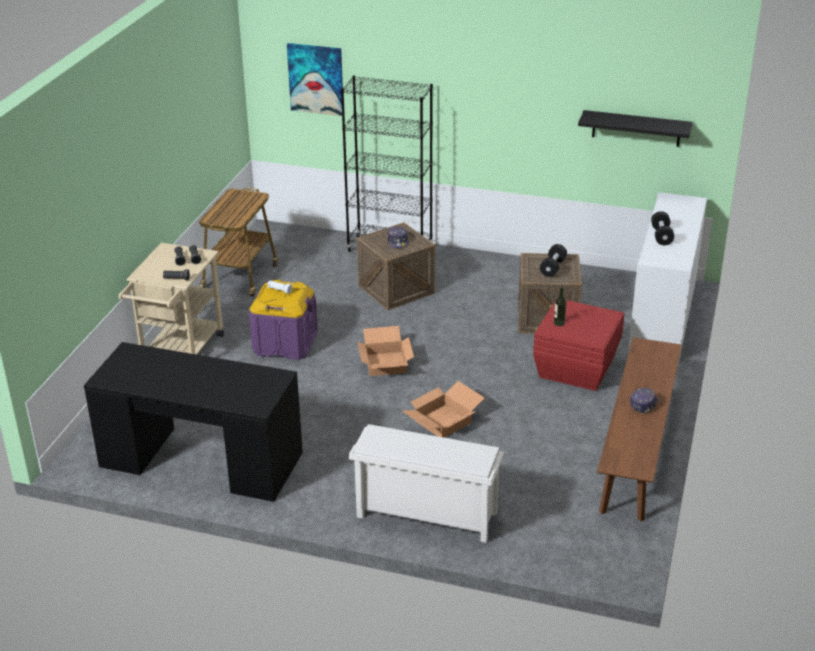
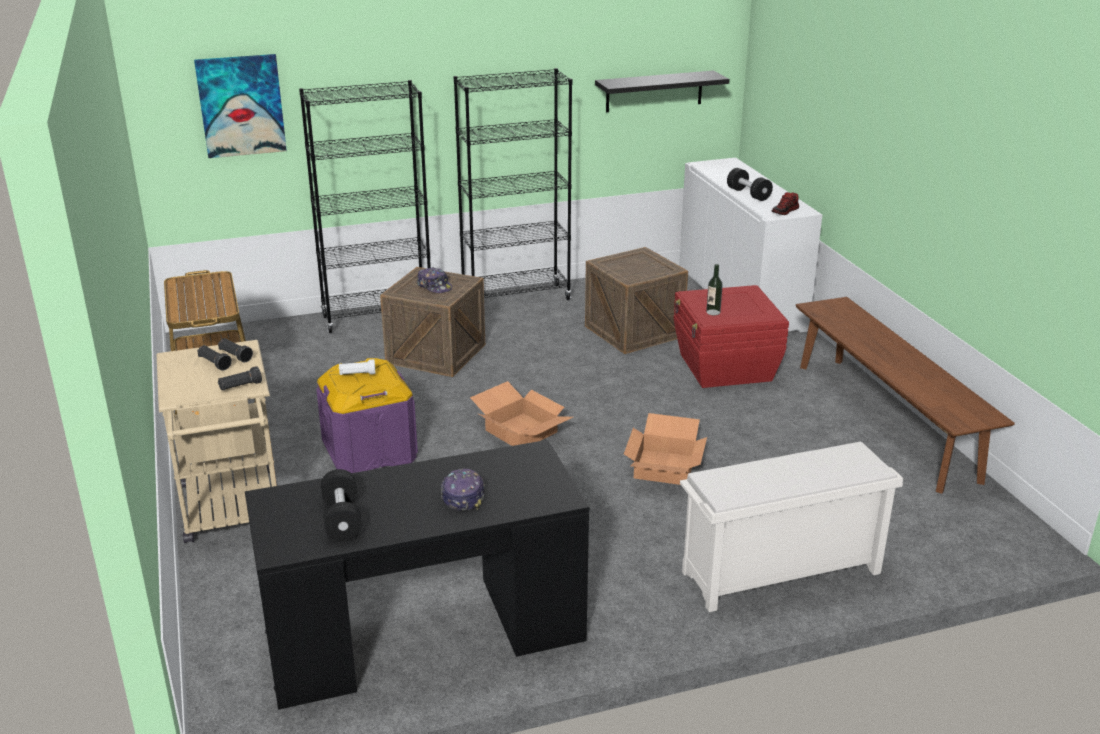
camera: 35 degrees left, 5 degrees down
(497, 264) = (516, 298): none -> black bookcase
(553, 268) = (638, 264): black dumbbell -> black dumbbell (342, 519)
(643, 404) = (896, 357): cap -> cap (462, 496)
(665, 260) = (785, 211): none -> shoe

